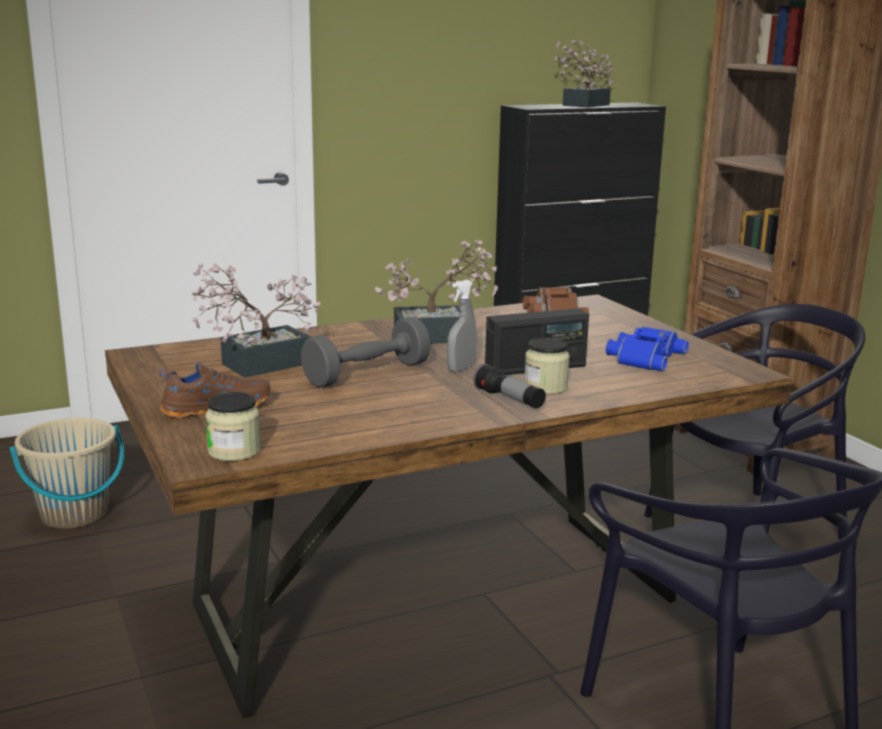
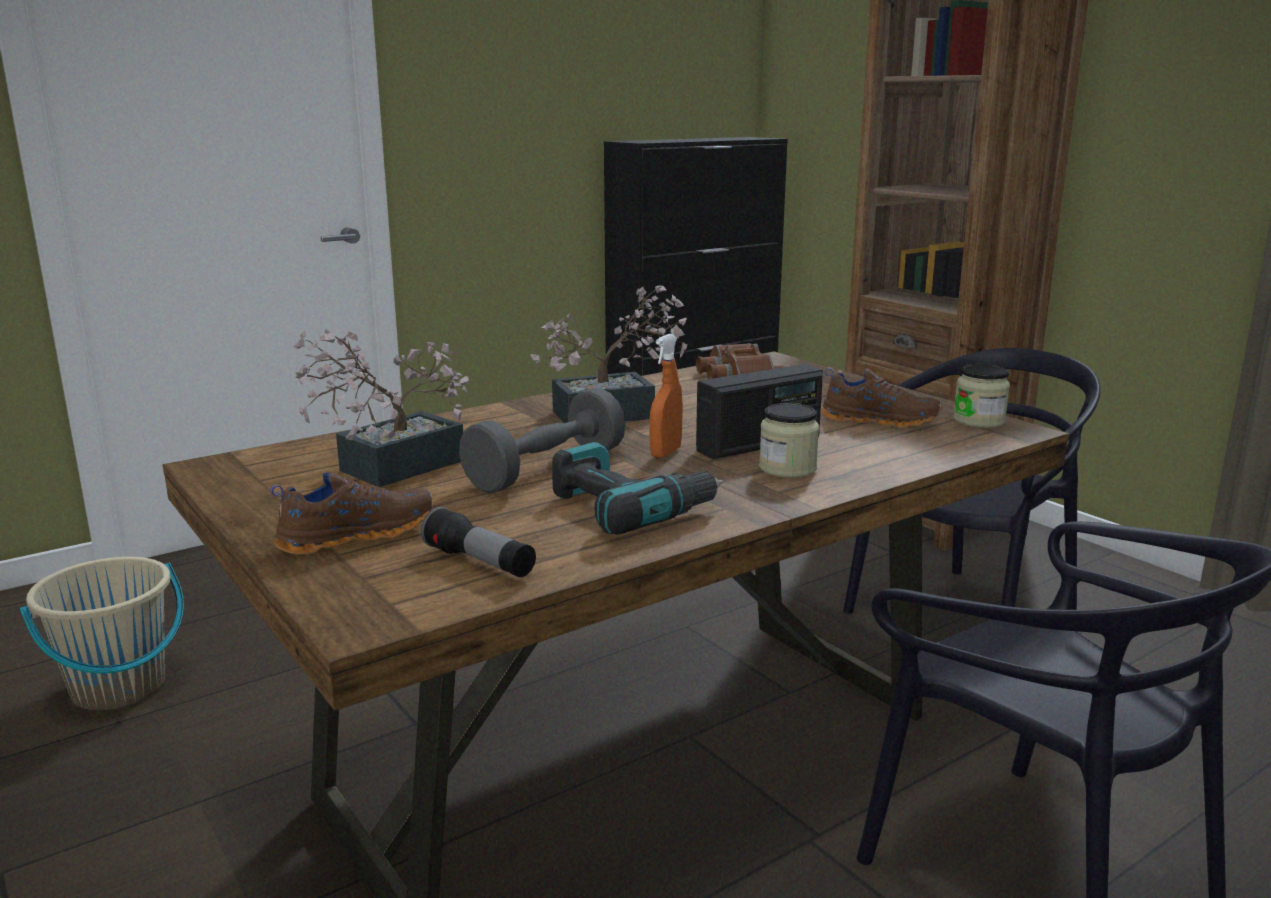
camera: 10 degrees left, 0 degrees up
(234, 451) = (408, 599): jar -> jar (979, 421)
(412, 405) = (630, 507): none -> power drill
(461, 369) = (665, 453): grey spray bottle -> orange spray bottle
(509, 399) = (752, 488): flashlight -> flashlight (480, 562)
(582, 105) = (696, 139): potted plant -> none
(643, 357) = (879, 420): blue binoculars -> brown shoe

